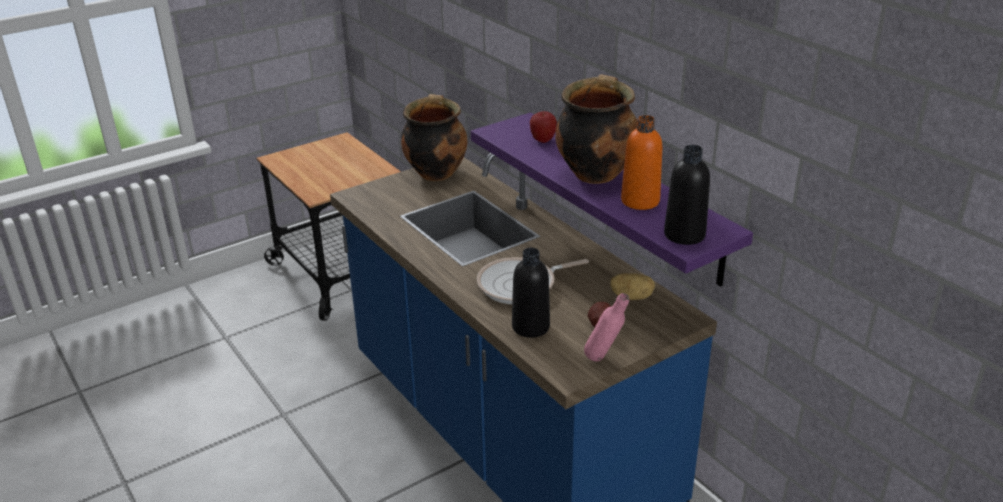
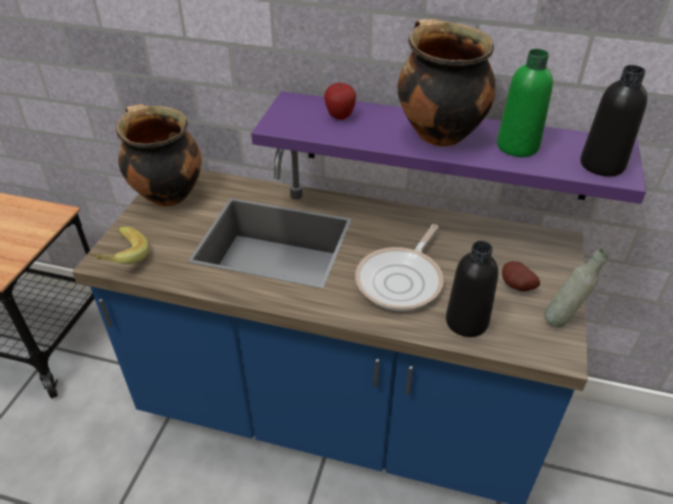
camera: 40 degrees left, 10 degrees up
(363, 198) = (119, 258): none -> banana
(604, 359) = (563, 319): pink bottle -> grey bottle
(632, 297) = (500, 242): potato -> none
(640, 201) = (517, 146): orange bottle -> green bottle

